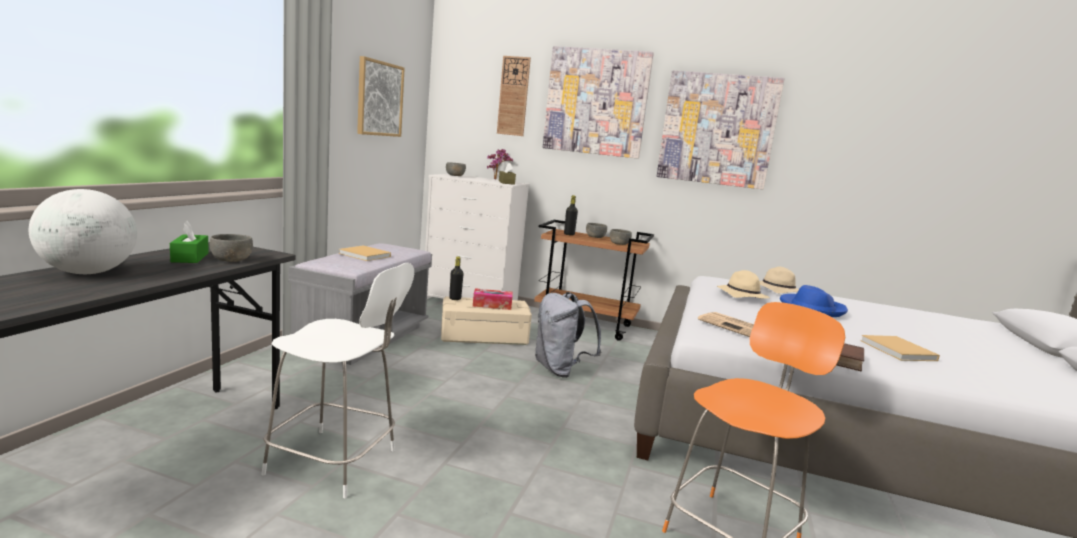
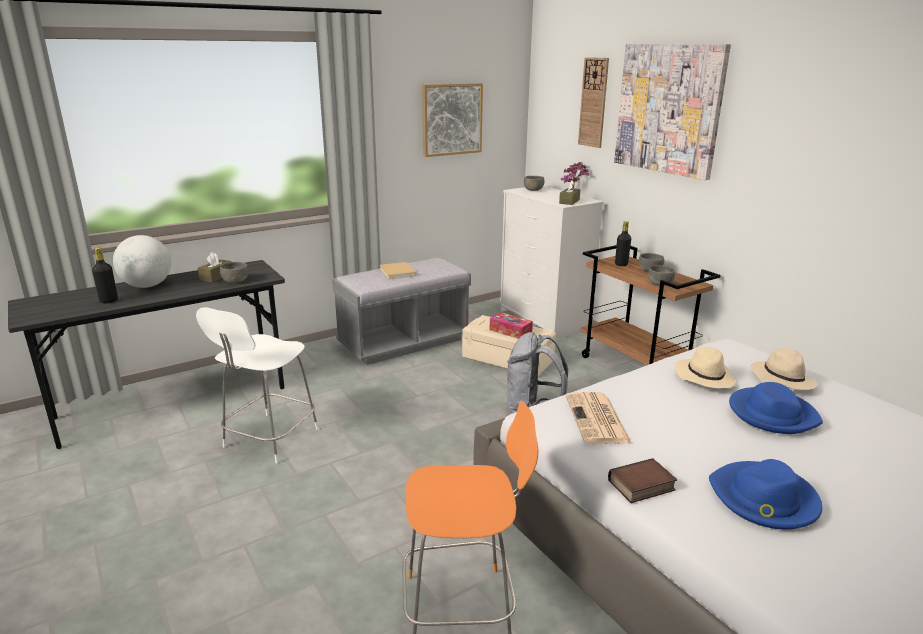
camera: 40 degrees right, 10 degrees up
(190, 257) = (216, 277): green tissue box -> brown tissue box
(336, 463) = (269, 439): white chair -> white chair turned 60 degrees clockwise
(455, 298) = (485, 319): black bottle -> black bottle (109, 301)
(717, 129) = (802, 146): picture -> none
(899, 351) = (764, 499): beige book -> blue hat

